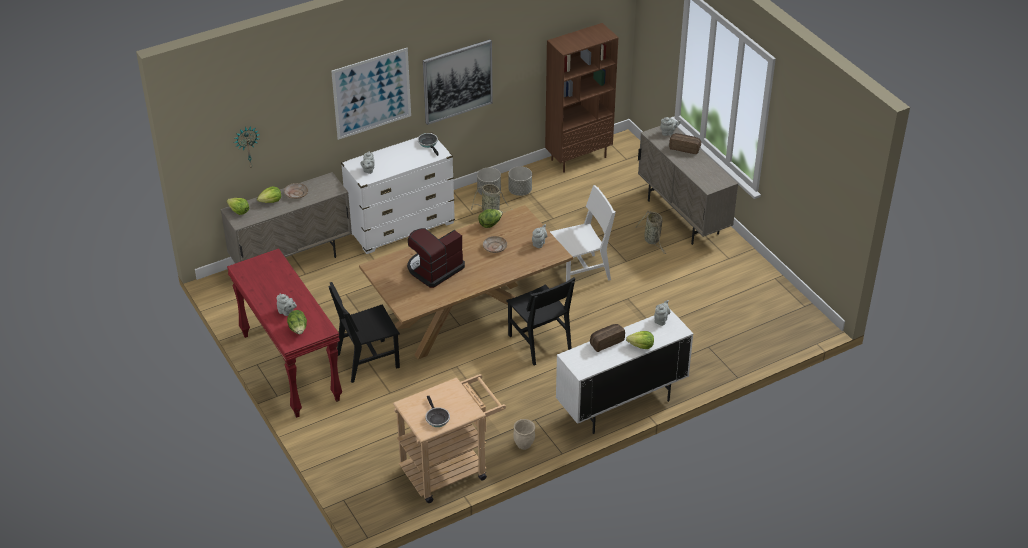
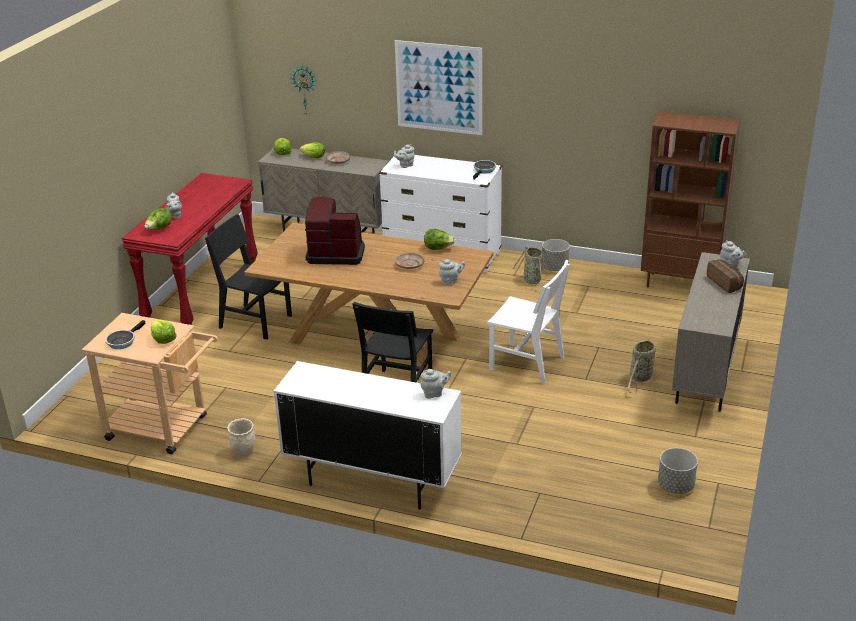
camera: 50 degrees right, 10 degrees down
(457, 81) = (541, 117): picture -> none
(520, 191) = (583, 280): grey planter -> grey planter (675, 486)
(606, 342) = (353, 378): bread -> none
(641, 346) = (376, 401): lettuce -> lettuce (163, 339)

